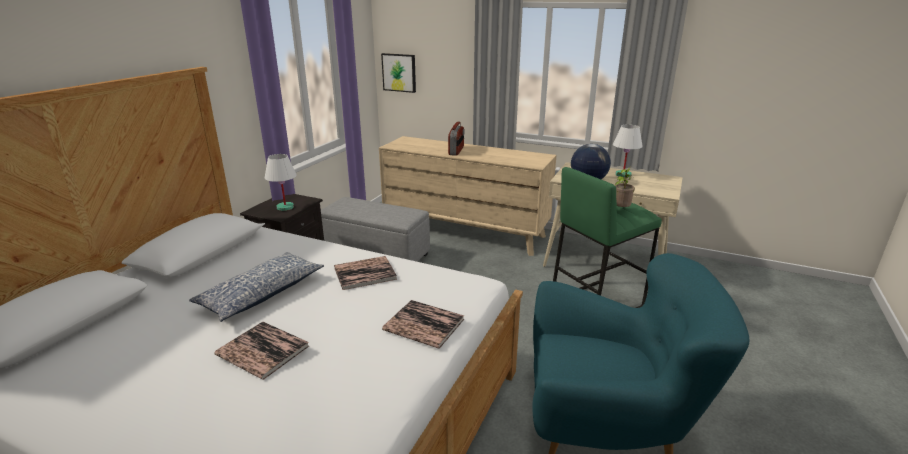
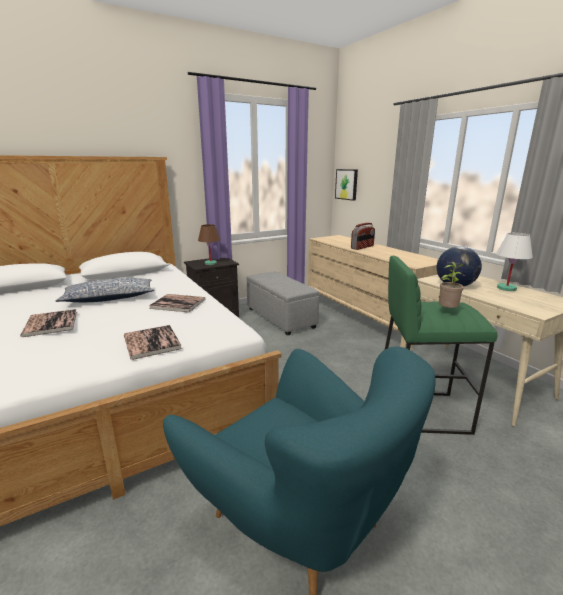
camera: 35 degrees right, 5 degrees down
(285, 207) = (210, 263): white table lamp -> brown table lamp

